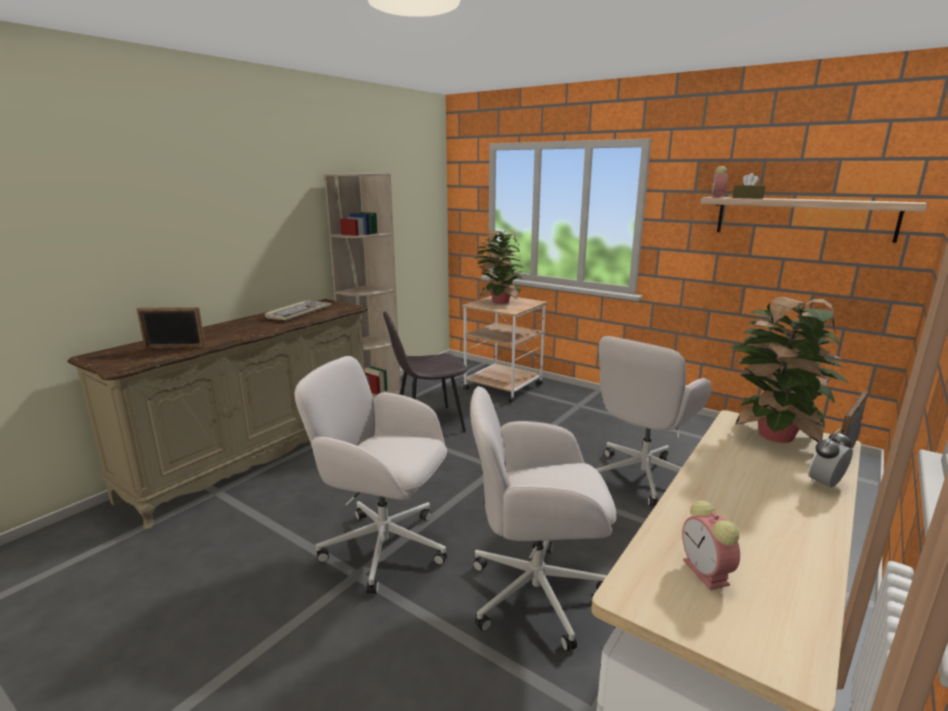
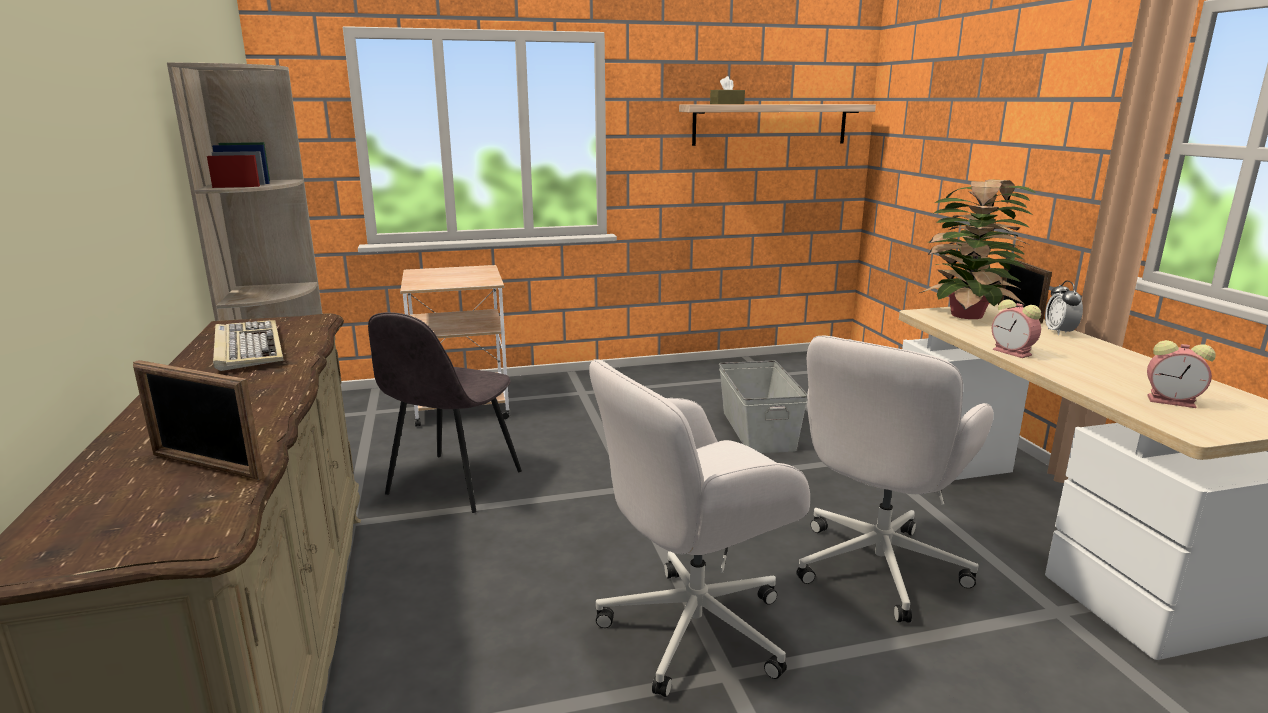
camera: 50 degrees left, 0 degrees up
(175, 348) = (206, 466): picture frame -> picture frame turned 75 degrees clockwise
(499, 302) = (441, 277): potted plant -> none
(642, 477) = (757, 431): white office chair -> grey storage box
(717, 197) = (698, 104): alarm clock -> alarm clock (1013, 352)

